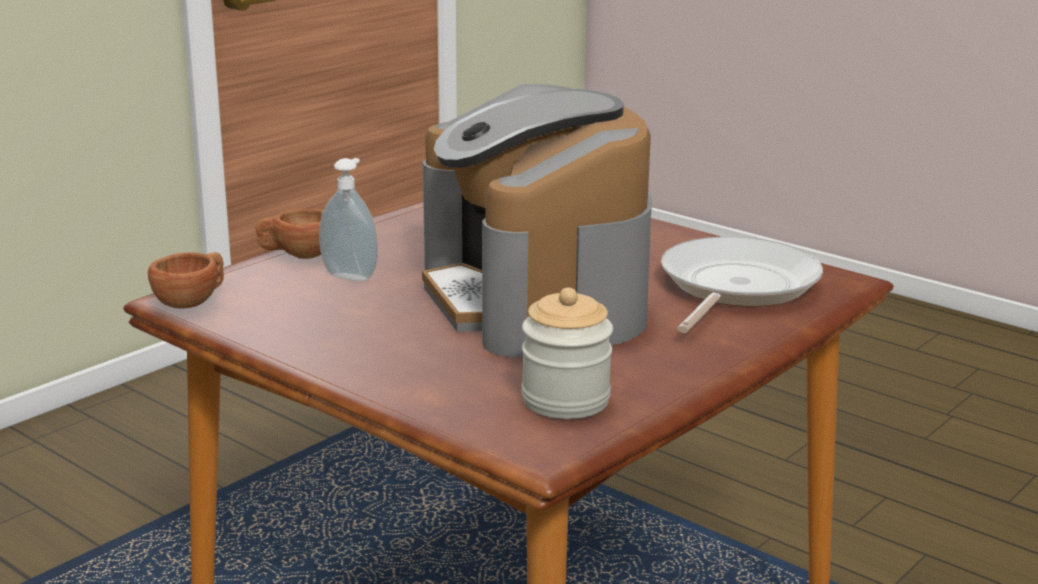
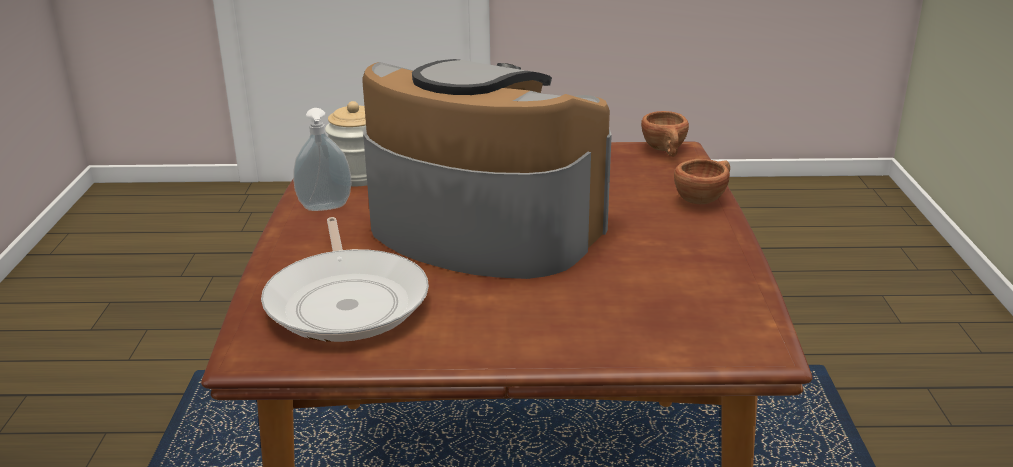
camera: 140 degrees right, 5 degrees up
(351, 275) = (632, 198): soap dispenser -> soap dispenser (325, 208)

